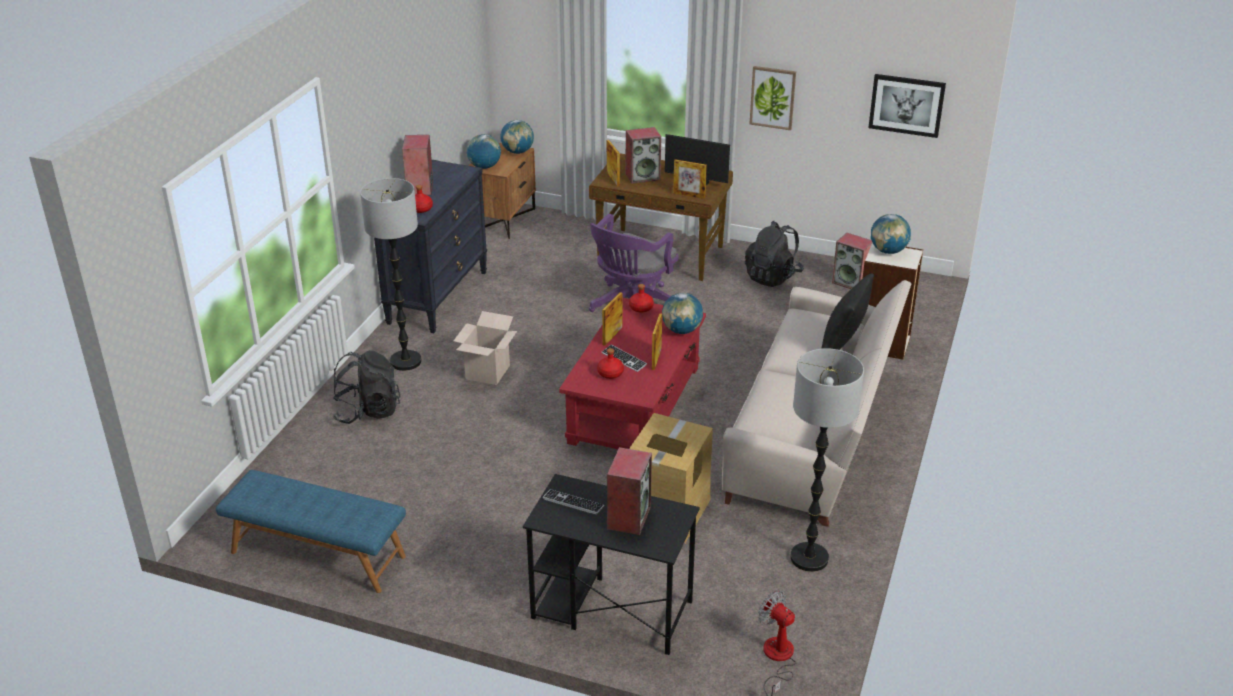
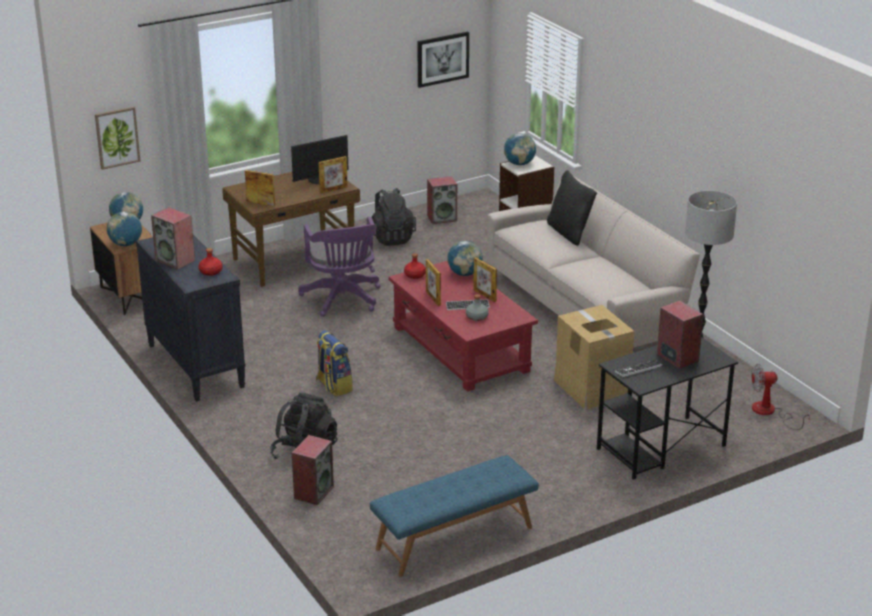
camera: 50 degrees left, 5 degrees down
(405, 361) = (263, 413): floor lamp -> none
(487, 372) = (333, 386): cardboard box -> backpack
(610, 373) = (476, 317): red bottle -> grey bottle
(643, 176) = (277, 192): speaker -> speaker (313, 492)
(772, 97) = (341, 88): picture -> picture (117, 137)

